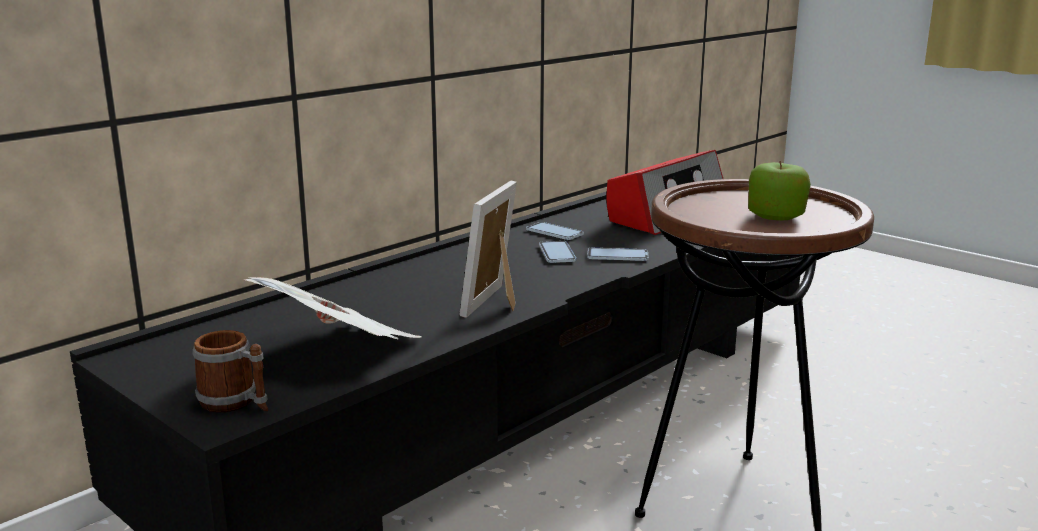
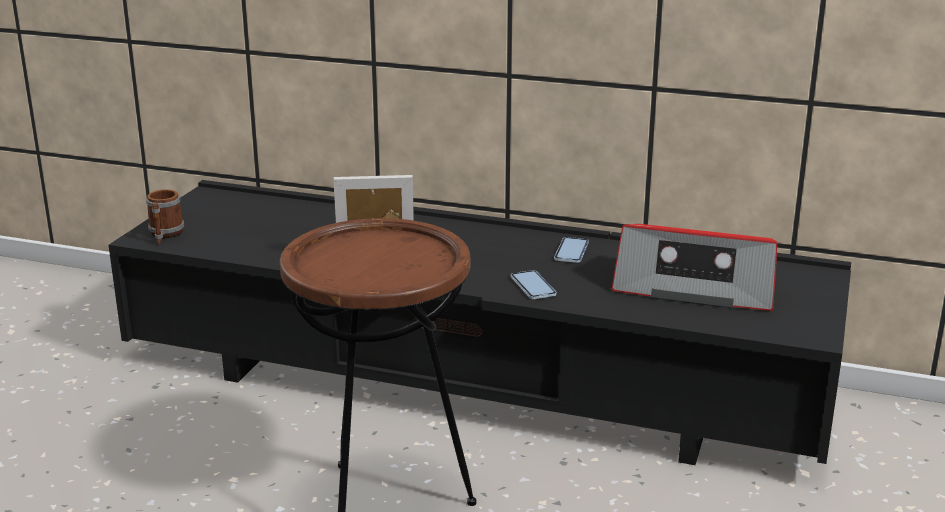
camera: 65 degrees right, 5 degrees up
(338, 350) = (254, 240): newspaper -> none
(557, 253) = (514, 262): phone -> none
(775, 217) = (365, 266): apple -> none

